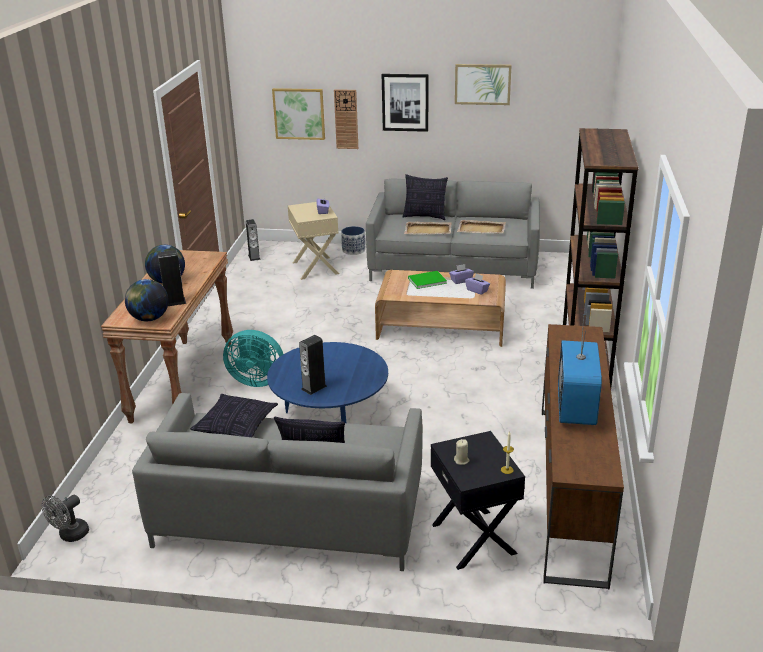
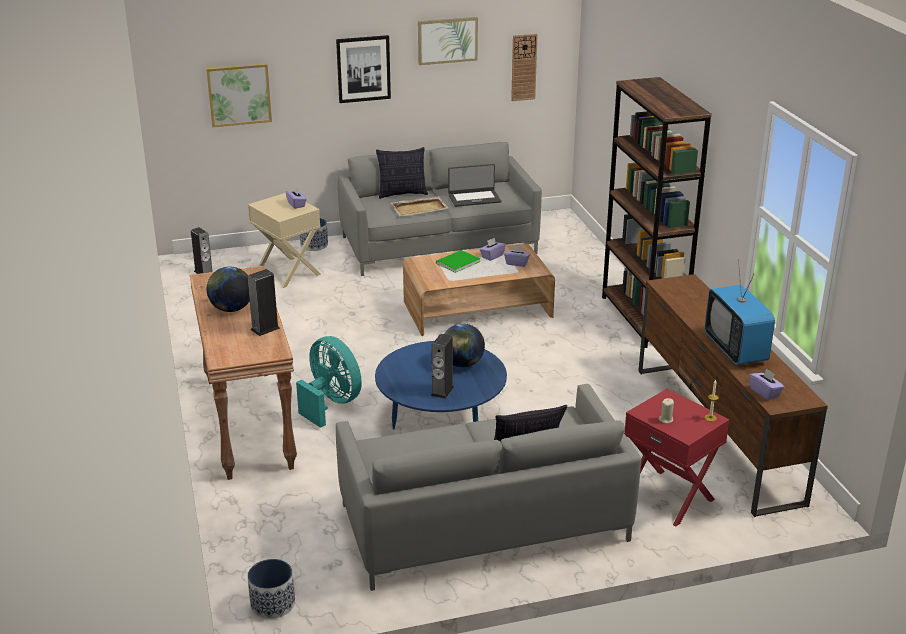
camera: 25 degrees left, 0 degrees up
(70, 536) = (273, 604): grey fan -> planter
(149, 318) = (256, 351): globe -> globe (462, 364)
(236, 426) = (411, 443): pillow -> none
(256, 380) = (331, 404): turquoise fan -> turquoise fan turned 120 degrees counterclockwise
(346, 119) = (296, 95): wall clock -> wall clock (523, 67)
(475, 538) = (669, 496): black side table -> red side table
(482, 229) = (474, 198): beige tray -> laptop
(567, 457) = (765, 392): none -> purple tissue box

